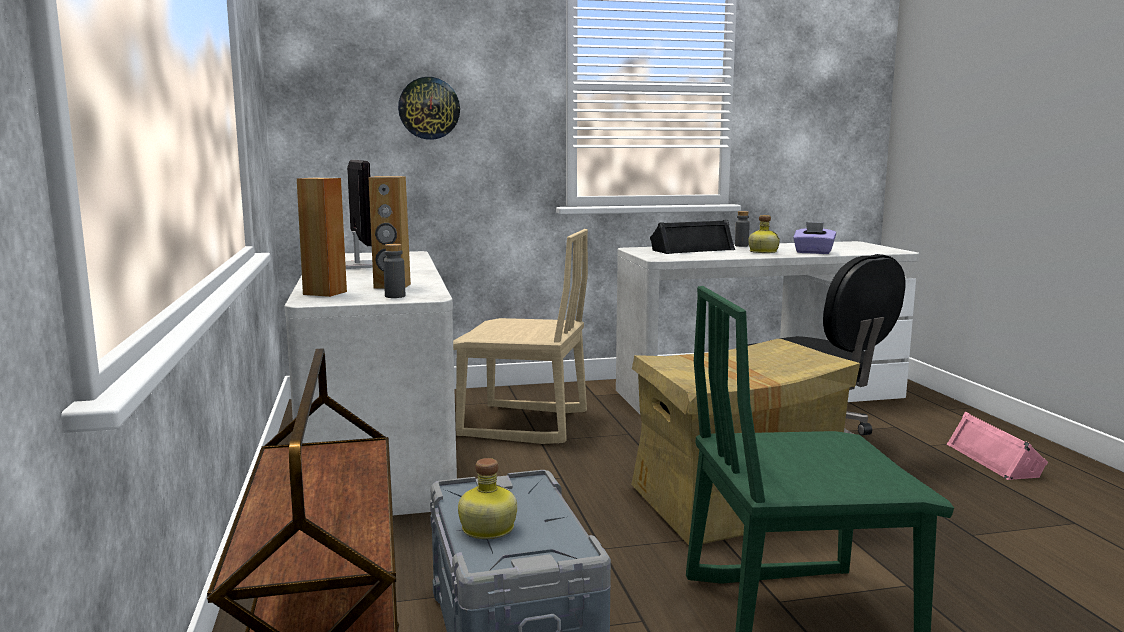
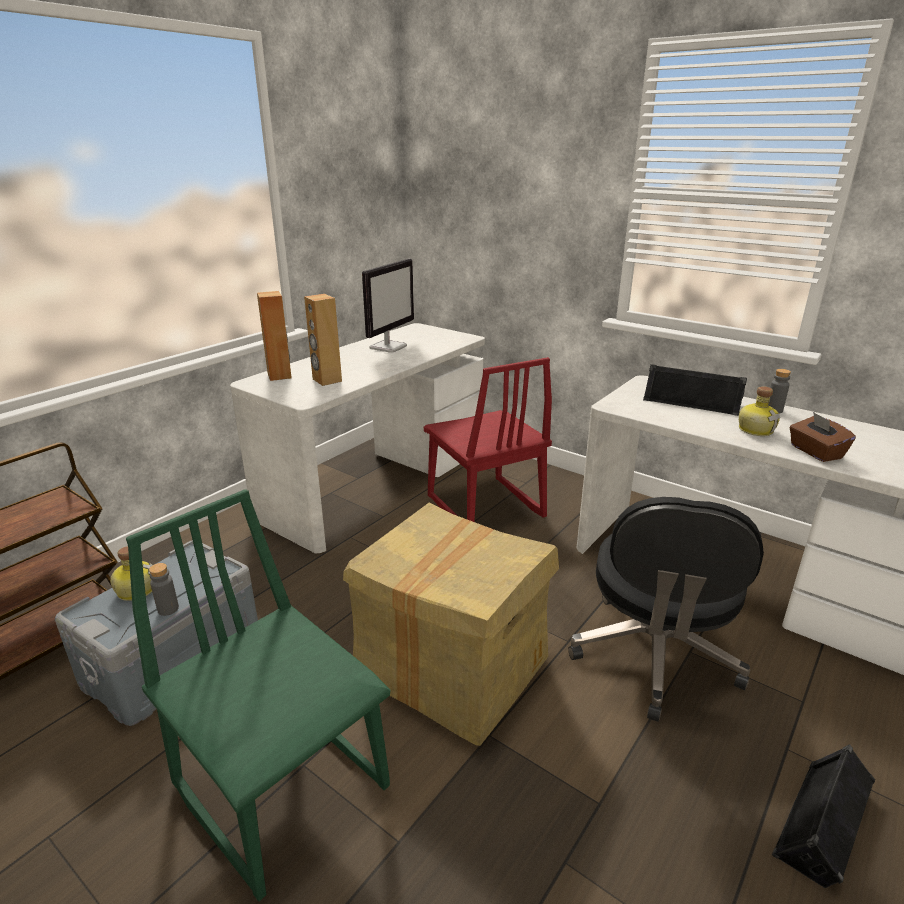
camera: 50 degrees right, 15 degrees up
(395, 296) = (292, 393): grey bottle -> grey bottle (168, 609)
(429, 108) = (507, 210): wall clock -> none
(523, 425) = (484, 507): beige chair -> red chair
(813, 252) = (815, 452): purple tissue box -> brown tissue box
(995, 460) = (825, 824): pink speaker -> black speaker

